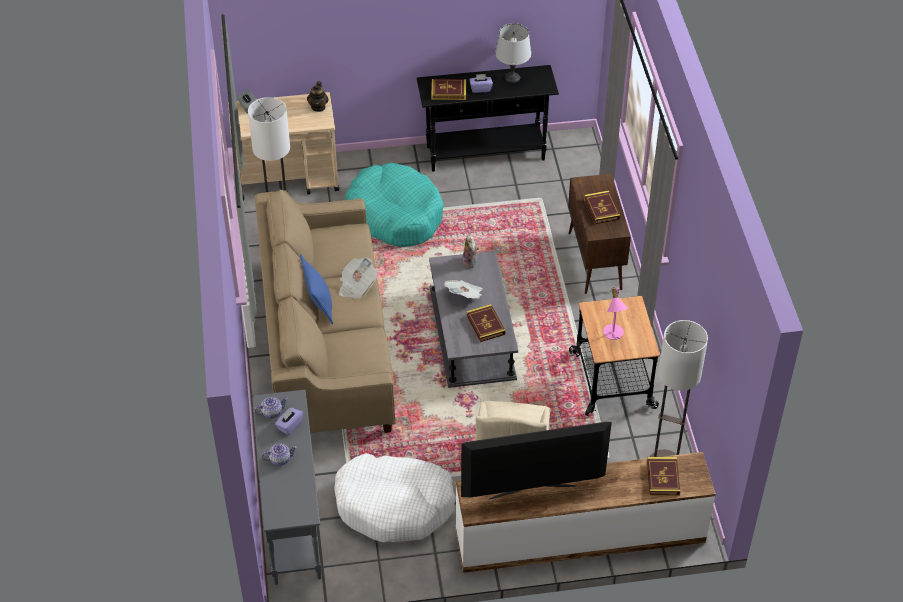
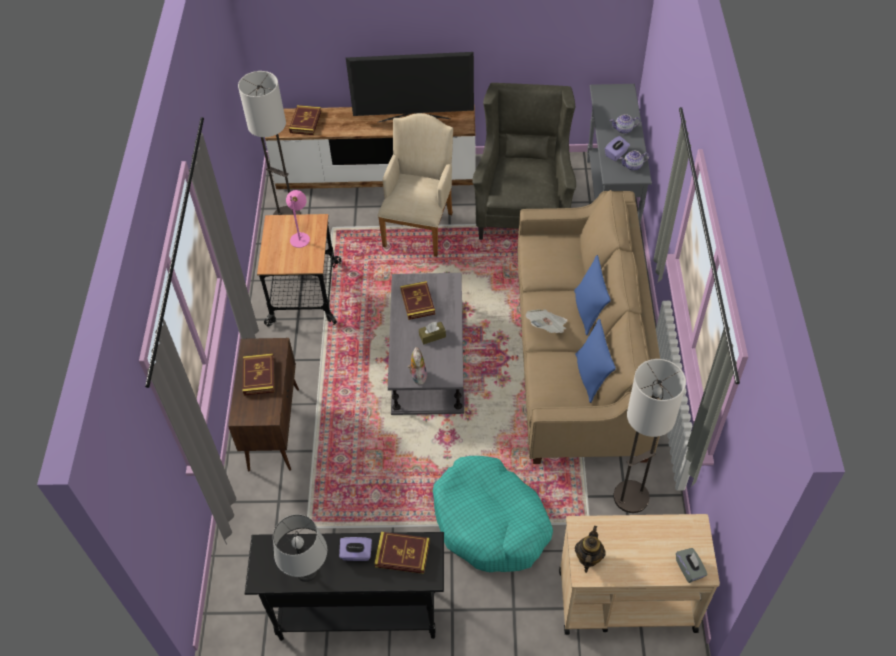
camera: 170 degrees left, 5 degrees up
(316, 252) = (591, 377): none -> blue pillow
(394, 505) = (523, 206): white dog bed -> grey armchair
(464, 296) = (432, 336): newspaper -> brown tissue box

